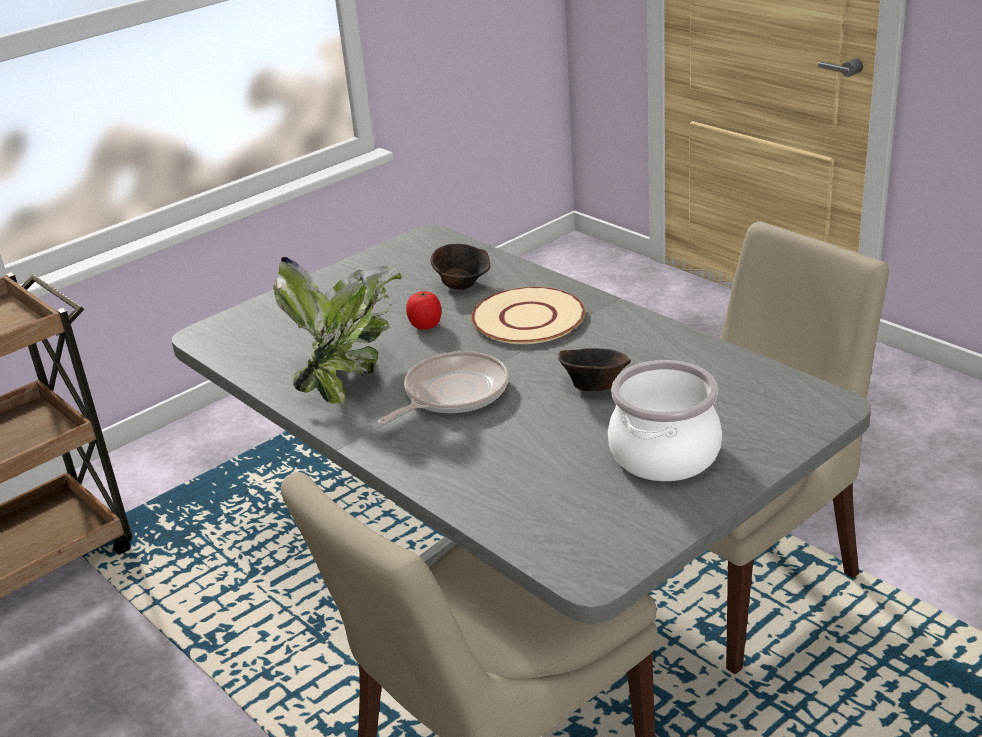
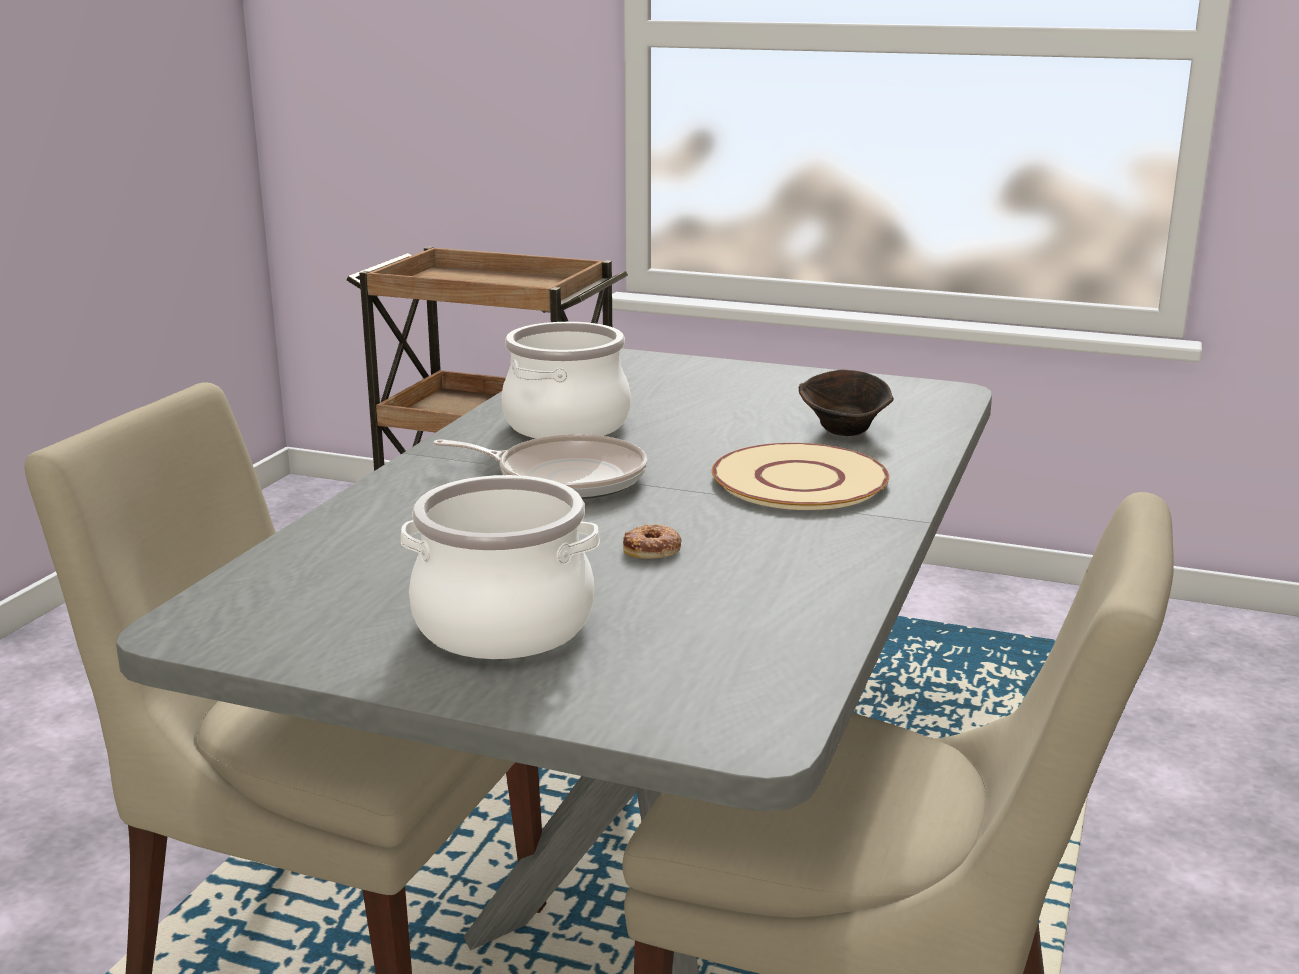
camera: 60 degrees right, 10 degrees down
(347, 375) = (565, 424): potted plant -> cooking pot
(426, 325) = (718, 435): tomato -> none
(593, 386) = (653, 549): brown bowl -> donut

